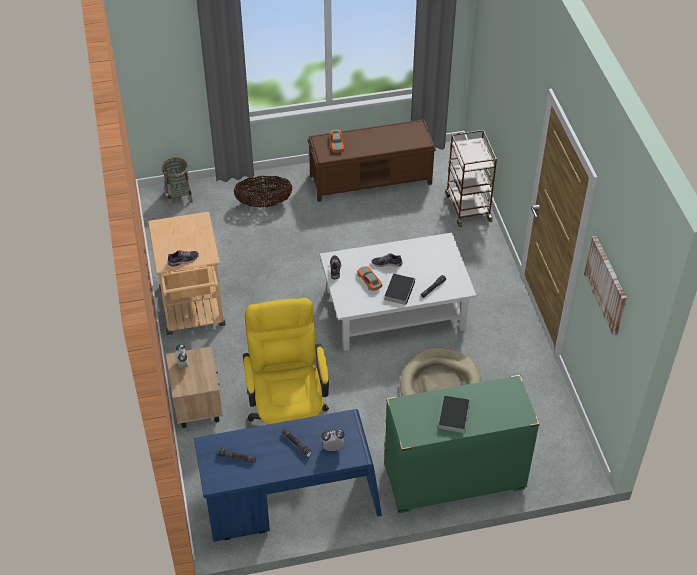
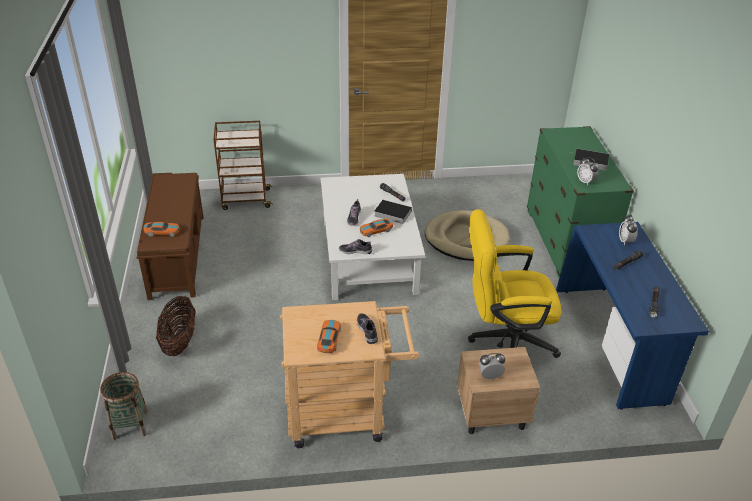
camera: 85 degrees left, 10 degrees down
(173, 240) = (329, 340): none -> toy car
(410, 407) = (585, 181): none -> alarm clock
(606, 284) = (509, 29): picture -> none

